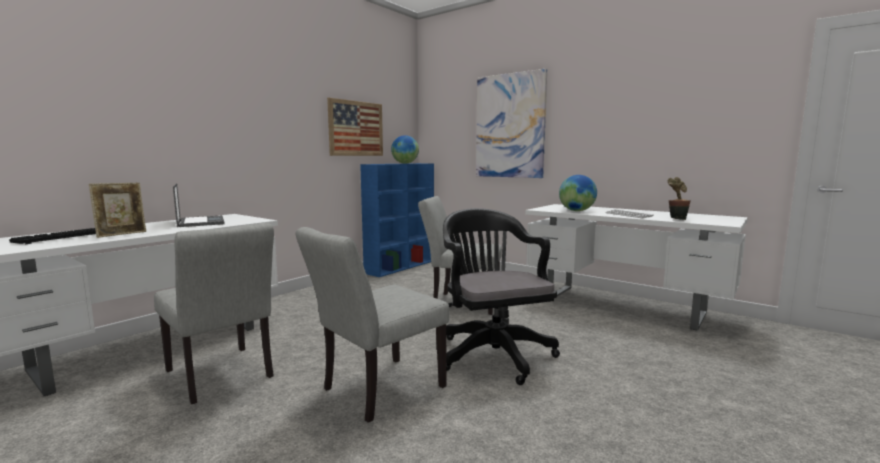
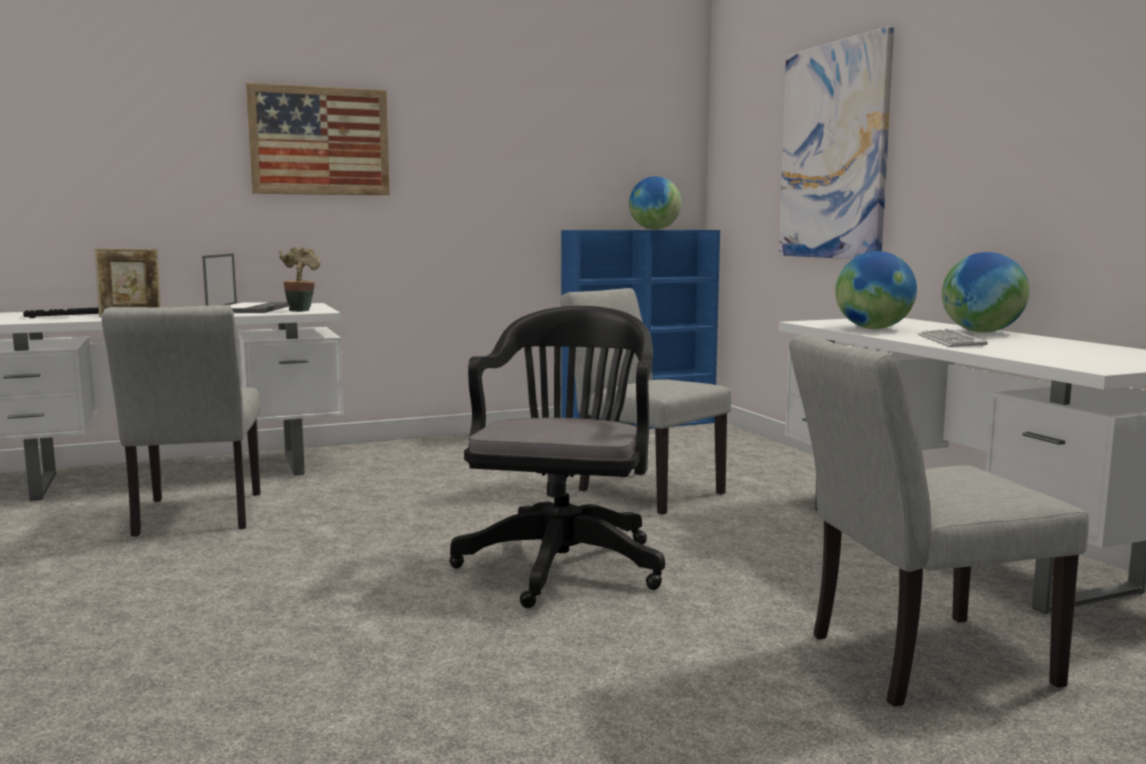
camera: 30 degrees right, 0 degrees up
(356, 128) = (558, 166): picture -> picture (320, 141)
(376, 391) = (330, 569): grey chair -> grey chair (913, 661)
(618, 209) = (982, 332): none -> globe
(676, 218) = (1028, 353): potted plant -> potted plant (301, 310)

